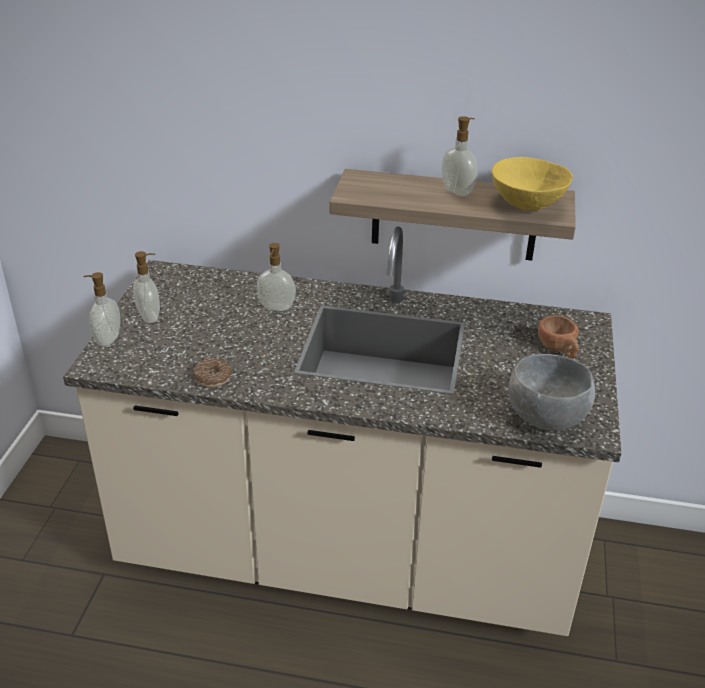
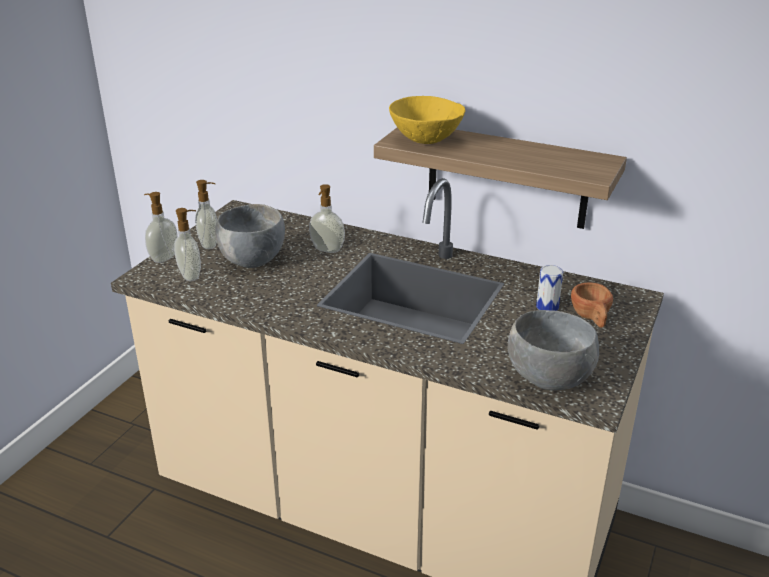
camera: 15 degrees right, 5 degrees down
(204, 331) = (252, 261): none -> grey bowl
(212, 378) = (239, 300): donut -> none
(458, 191) = (504, 147): soap dispenser -> soap dispenser (191, 275)
(514, 343) = (547, 307): none -> can
(526, 206) = (567, 164): yellow bowl -> yellow bowl (425, 141)

